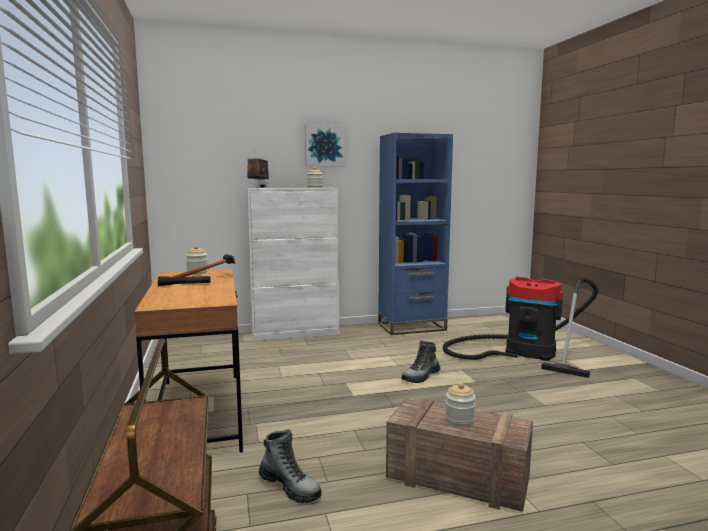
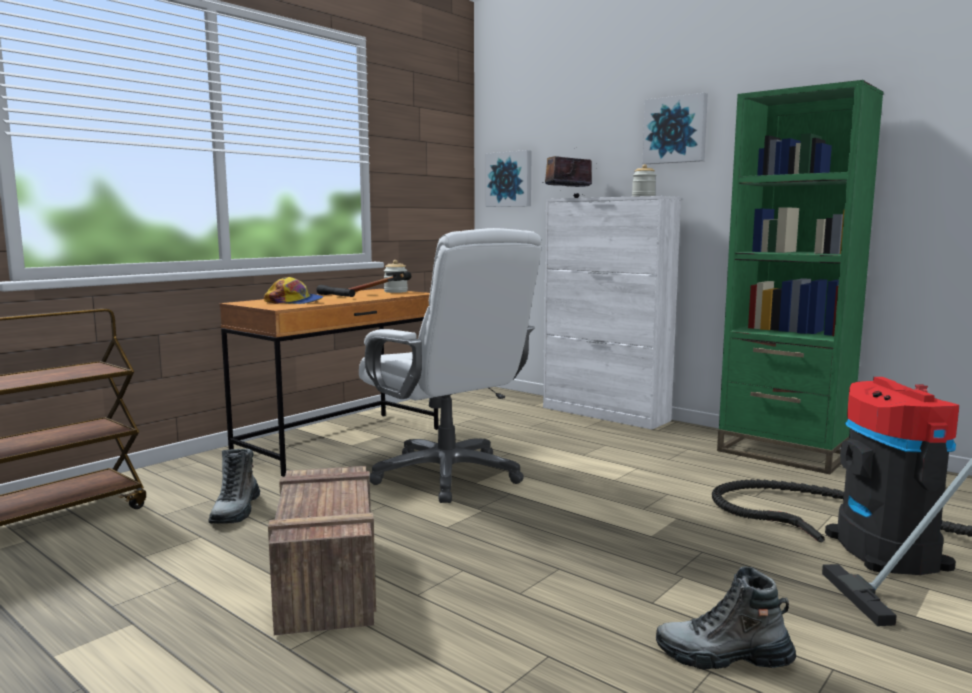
camera: 55 degrees right, 0 degrees up
(186, 171) = (510, 179): none -> picture
(194, 295) = (295, 302): none -> cap
(330, 399) = (448, 475): none -> white office chair
(411, 327) = (783, 453): blue bookcase -> green bookcase
(421, 376) = (599, 500): boot -> boot (723, 657)
(459, 420) = (325, 498): jar -> none

